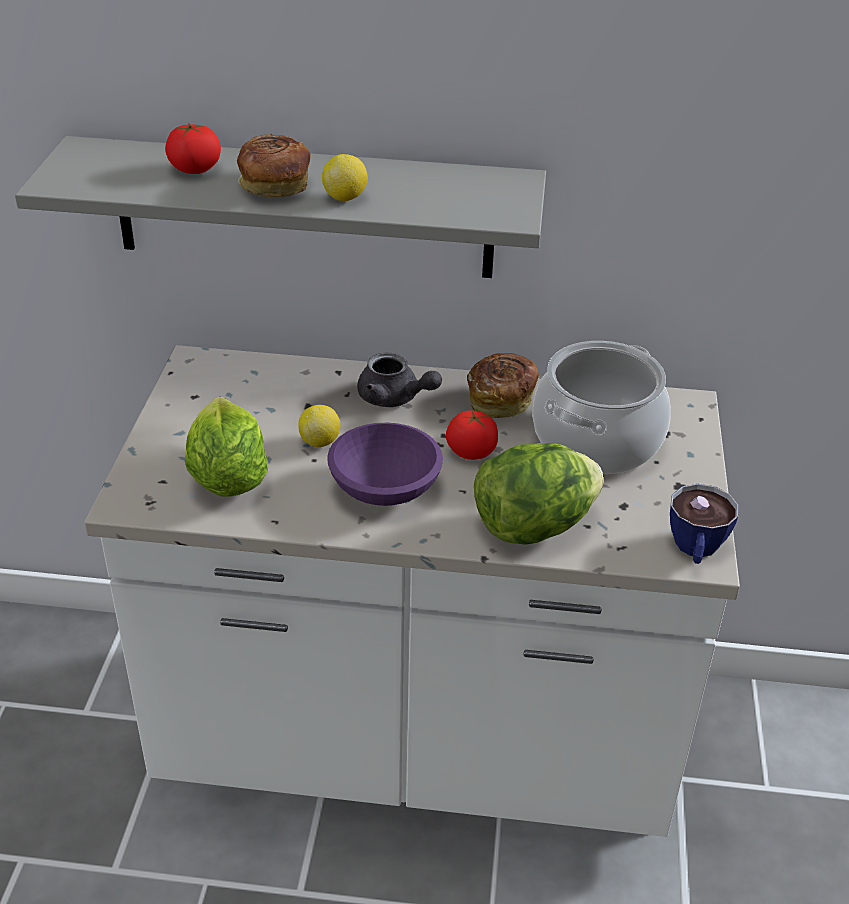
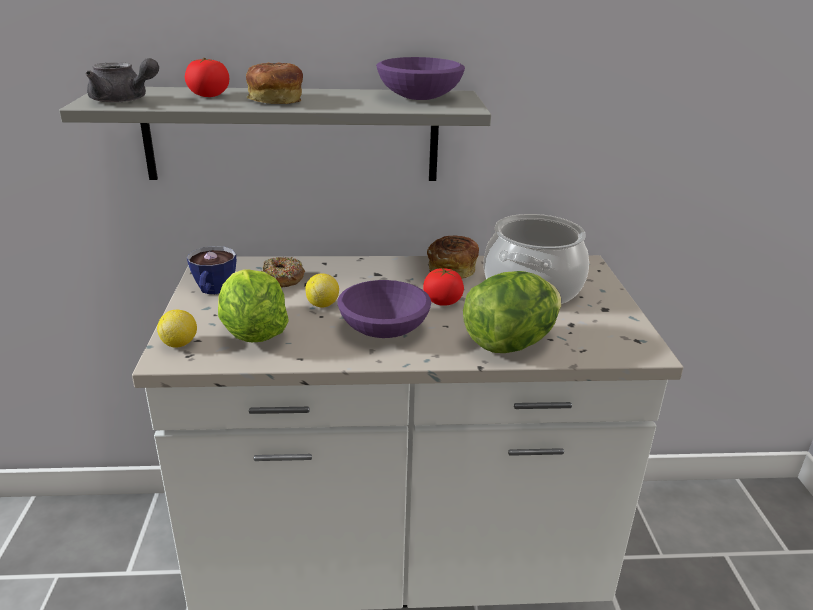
camera: 10 degrees left, 10 degrees down
(279, 395) = (282, 279): none -> donut
(345, 197) = (333, 103): lemon -> lemon (180, 343)
(395, 398) = (372, 275): grey teapot -> grey teapot (124, 101)
(462, 188) = (420, 98): none -> purple bowl
(695, 550) = (639, 347): cup -> cup (213, 291)

